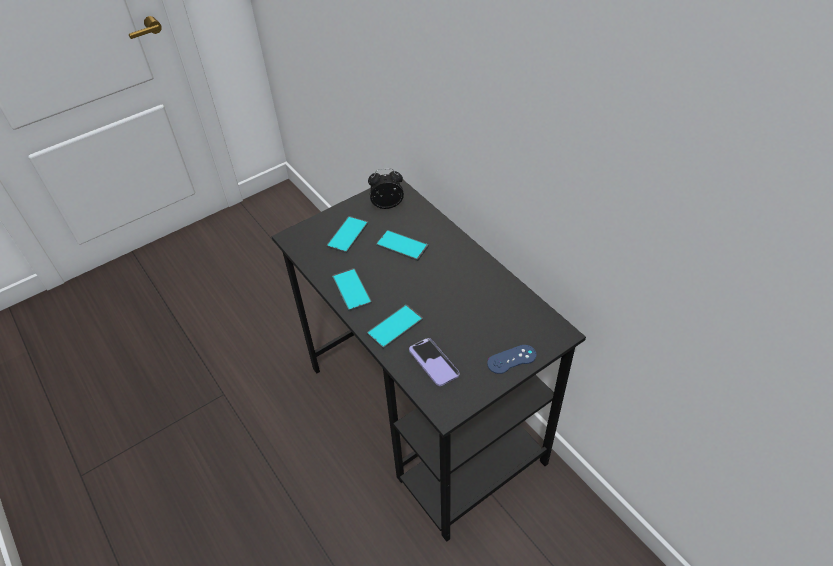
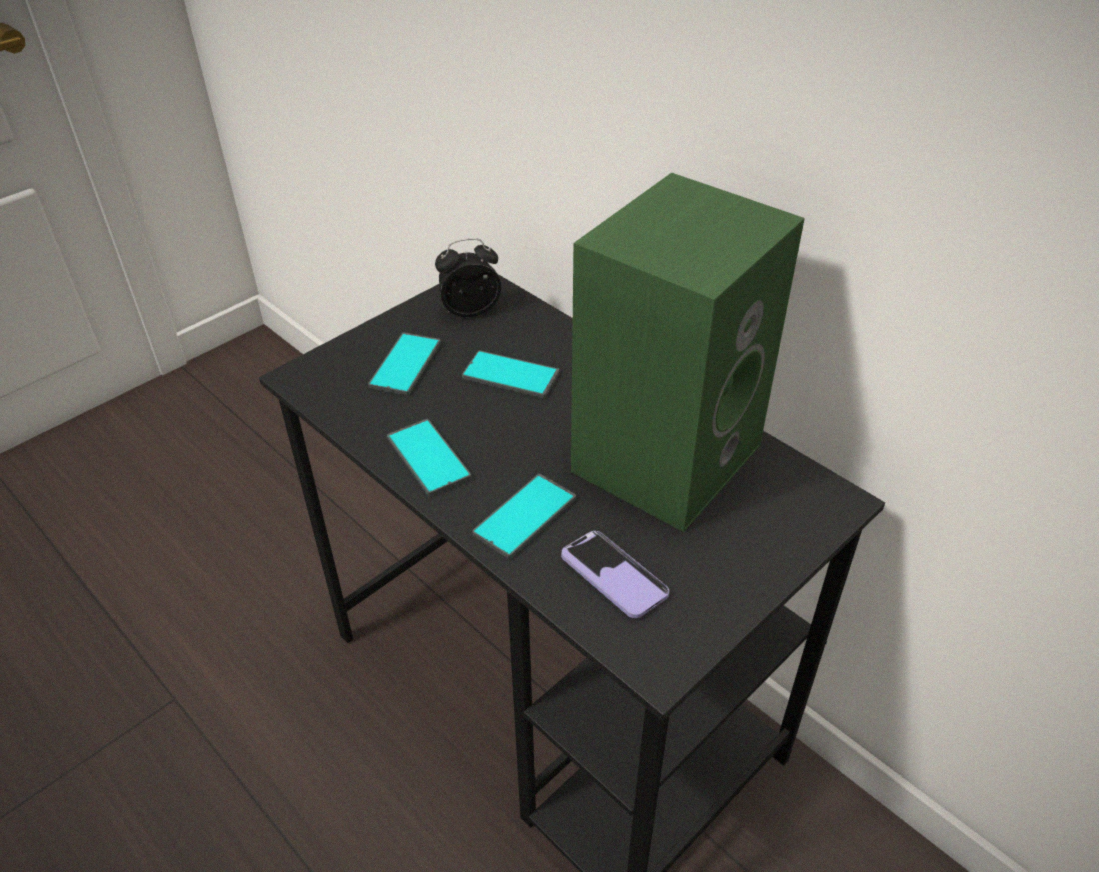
camera: 10 degrees left, 5 degrees down
(475, 299) = (665, 454): none -> green speaker
(511, 359) = (761, 555): blue game controller -> none

